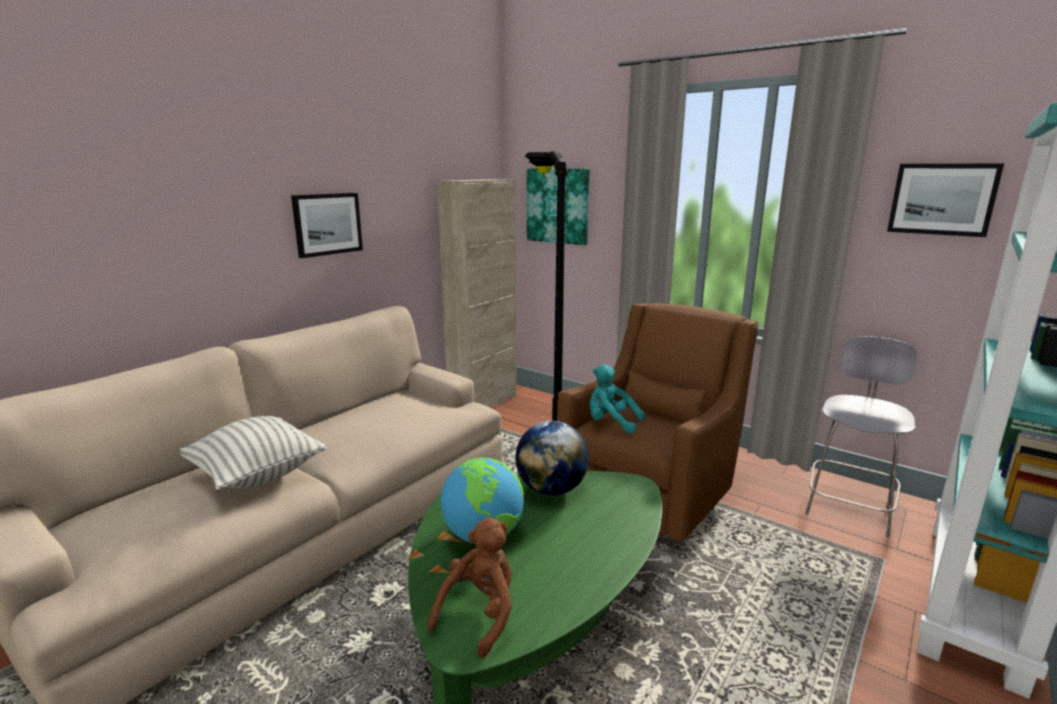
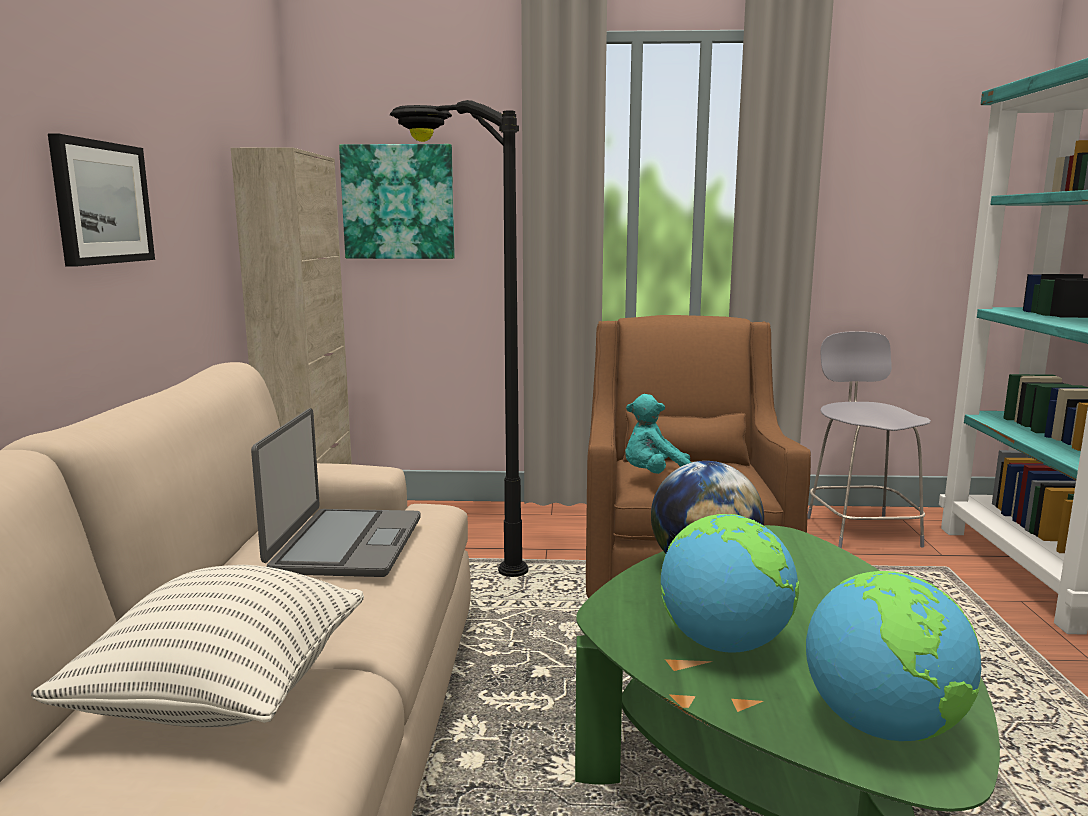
camera: 35 degrees left, 5 degrees down
(396, 417) = (345, 544): none -> laptop
(480, 613) = (882, 726): brown plush toy -> globe
(942, 199) = (890, 175): picture -> none

